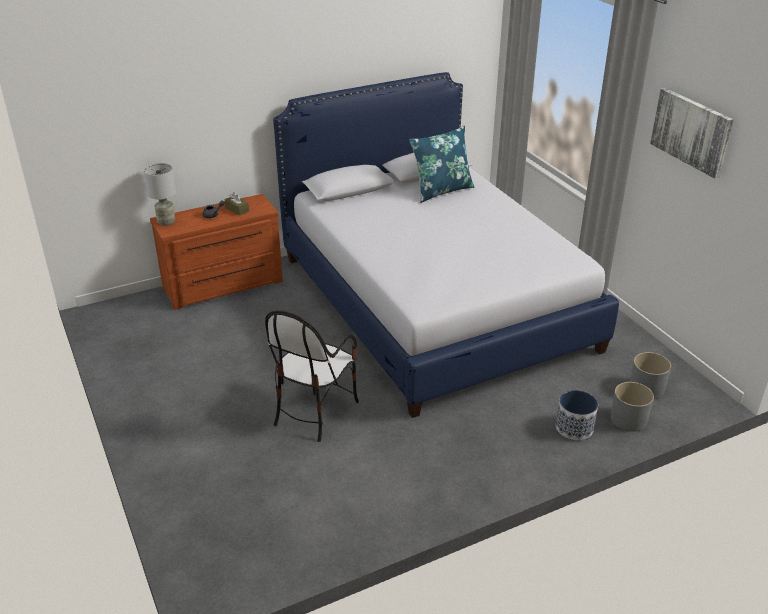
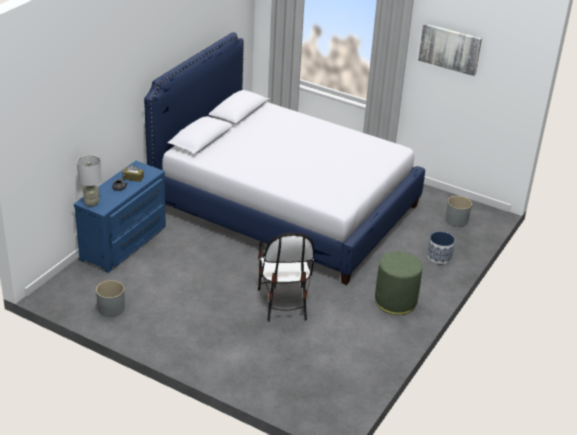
camera: 35 degrees left, 0 degrees up
(224, 286) = (125, 243): brown dresser -> blue dresser
(441, 190) = (265, 123): blue pillow -> none
(454, 464) = (395, 301): none -> green ottoman
(628, 419) = (462, 241): grey planter -> grey planter (111, 308)

